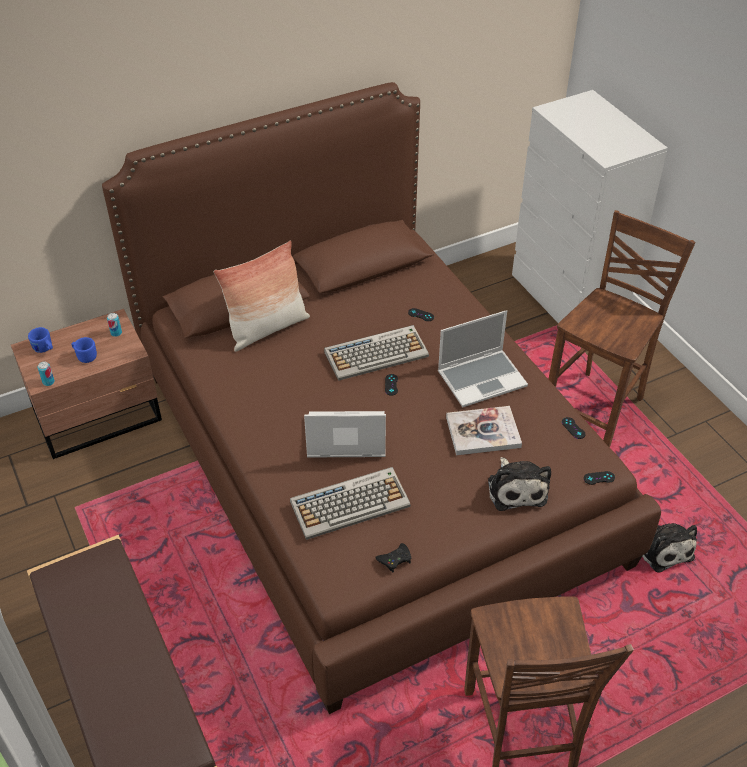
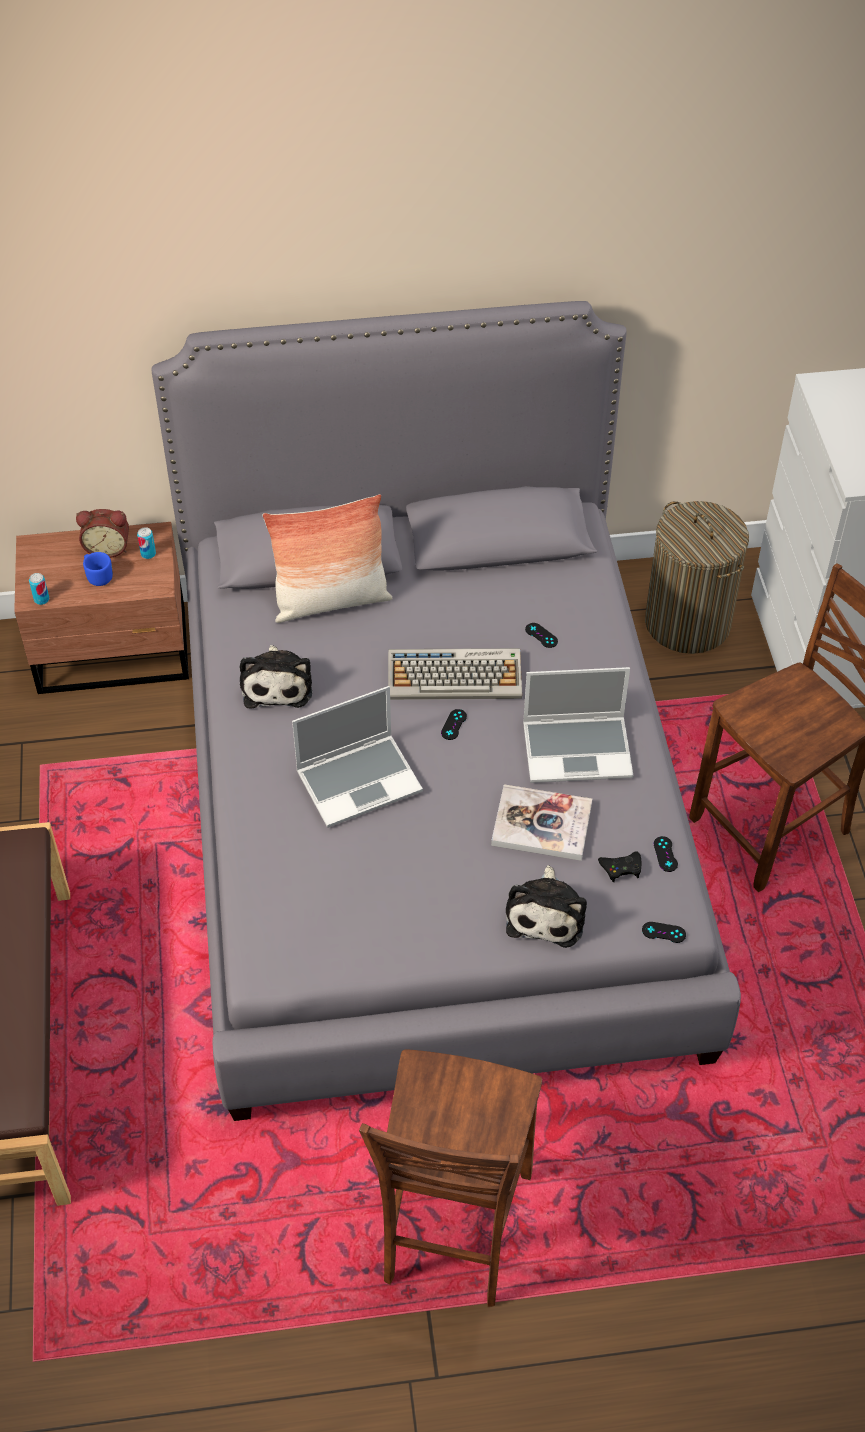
camera: 20 degrees right, 5 degrees up
(44, 349) = (53, 553): blue mug -> none
(84, 336) = (107, 548): none -> alarm clock
(345, 437) = (360, 780): laptop -> laptop turned 135 degrees clockwise
(350, 503) = (326, 869): keyboard -> none
(372, 463) = (430, 815): brown bed -> grey bed
(395, 559) = (348, 958): black game controller -> black game controller (621, 868)
(480, 300) = (688, 622): none -> laundry basket
(663, 548) = (766, 1051): plush toy -> plush toy (277, 684)

